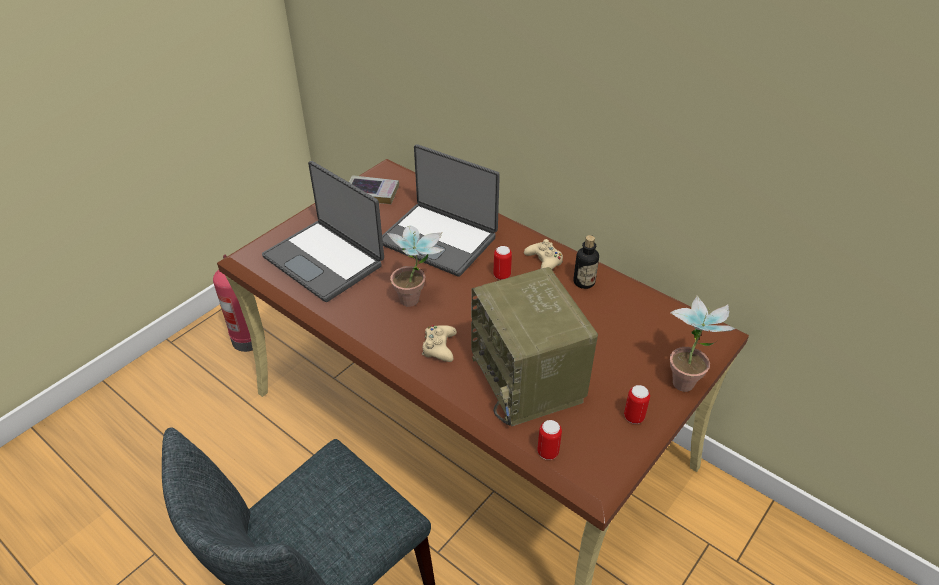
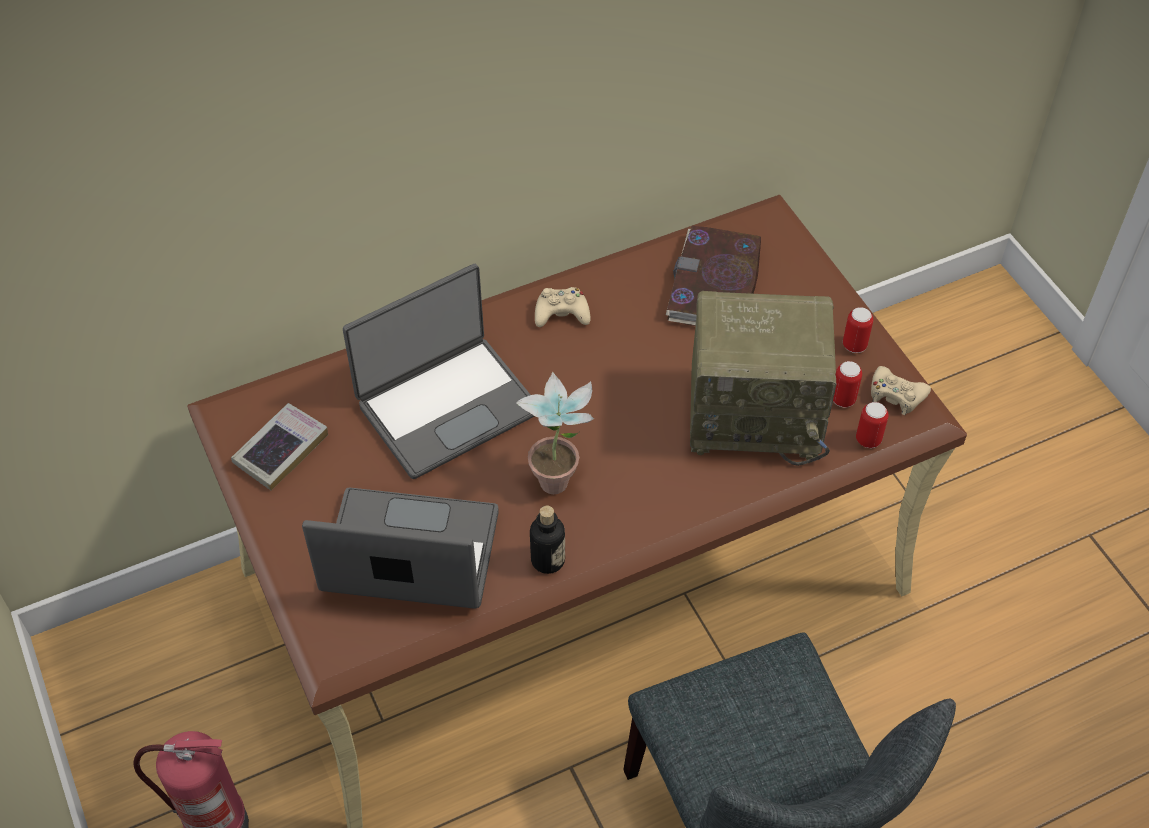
camera: 65 degrees left, 10 degrees up
(325, 260) = (409, 555): laptop -> laptop turned 150 degrees counterclockwise
(439, 347) = (659, 481): beige game controller -> beige game controller (896, 395)
(502, 275) = (564, 367): can -> can (843, 399)
(584, 282) = (624, 292): bottle -> bottle (548, 560)
(628, 322) = (715, 284): none -> book
(686, 378) = (823, 275): potted plant -> none

